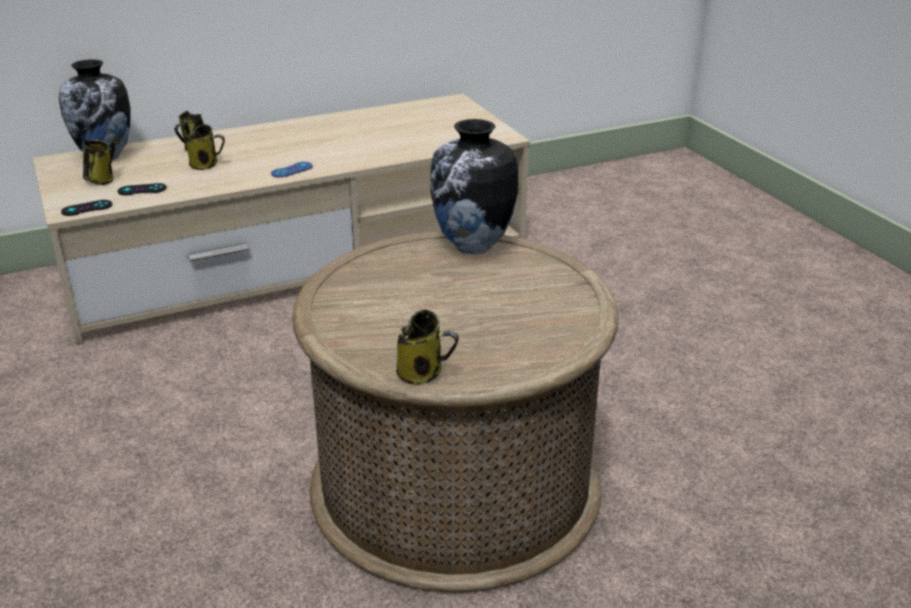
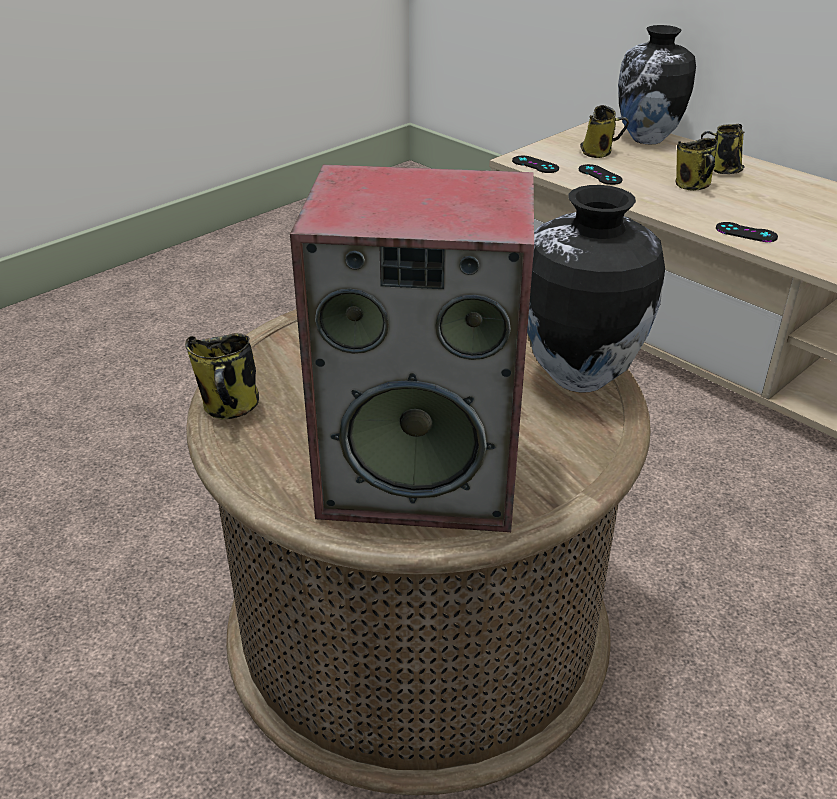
camera: 70 degrees right, 5 degrees up
(292, 170) = (746, 232): blue game controller -> black game controller
(540, 314) = (423, 475): none -> speaker

